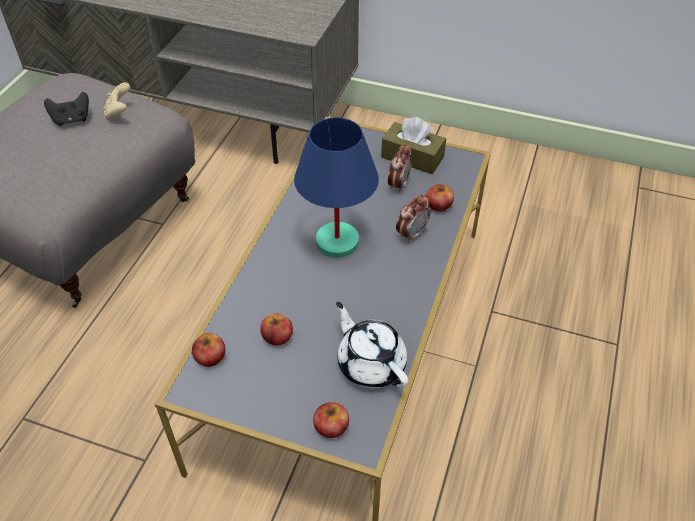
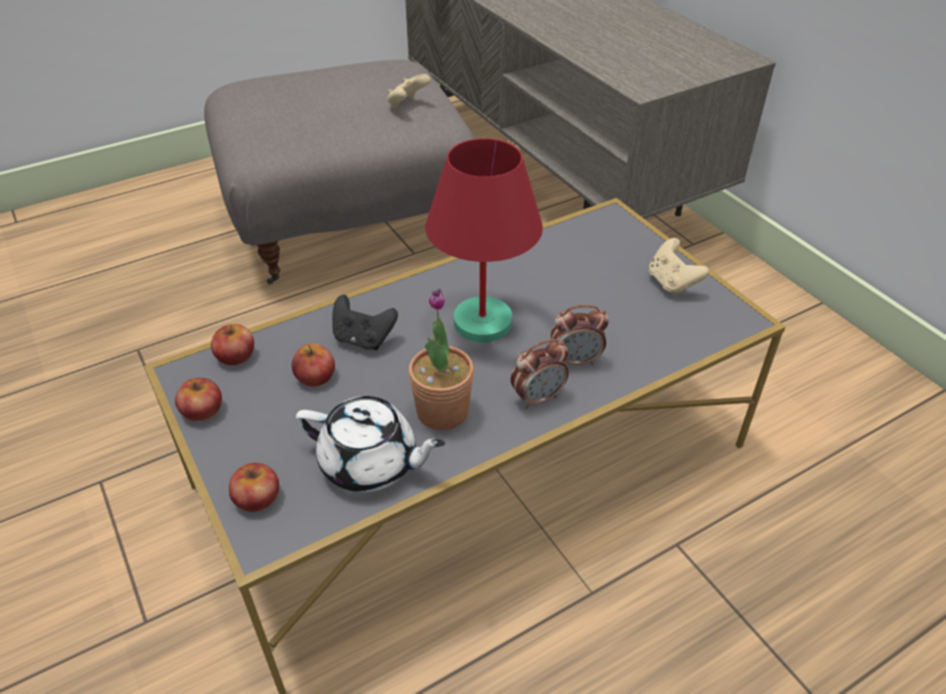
camera: 40 degrees right, 5 degrees down
(72, 120) = (360, 94): black game controller -> black game controller (363, 339)
(337, 241) = (484, 322): blue table lamp -> red table lamp
(371, 363) = (370, 463): white teapot -> white teapot turned 105 degrees clockwise
(375, 308) = (442, 411): none -> potted plant
(398, 184) = (621, 302): alarm clock -> alarm clock (538, 398)
(412, 157) = (672, 283): brown tissue box -> beige game controller
(439, 205) = (646, 348): apple -> apple (202, 410)

